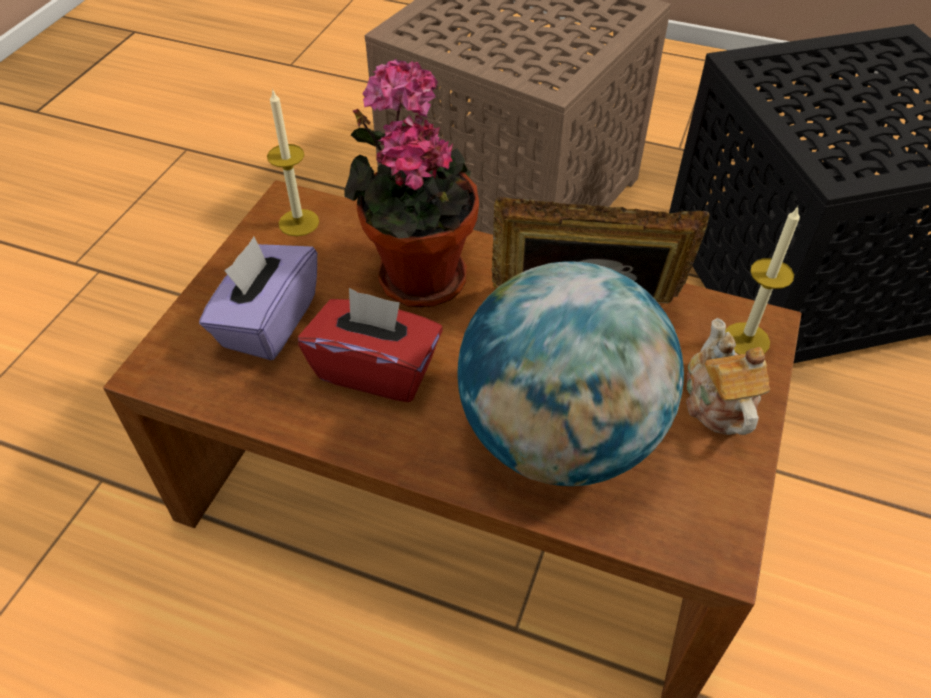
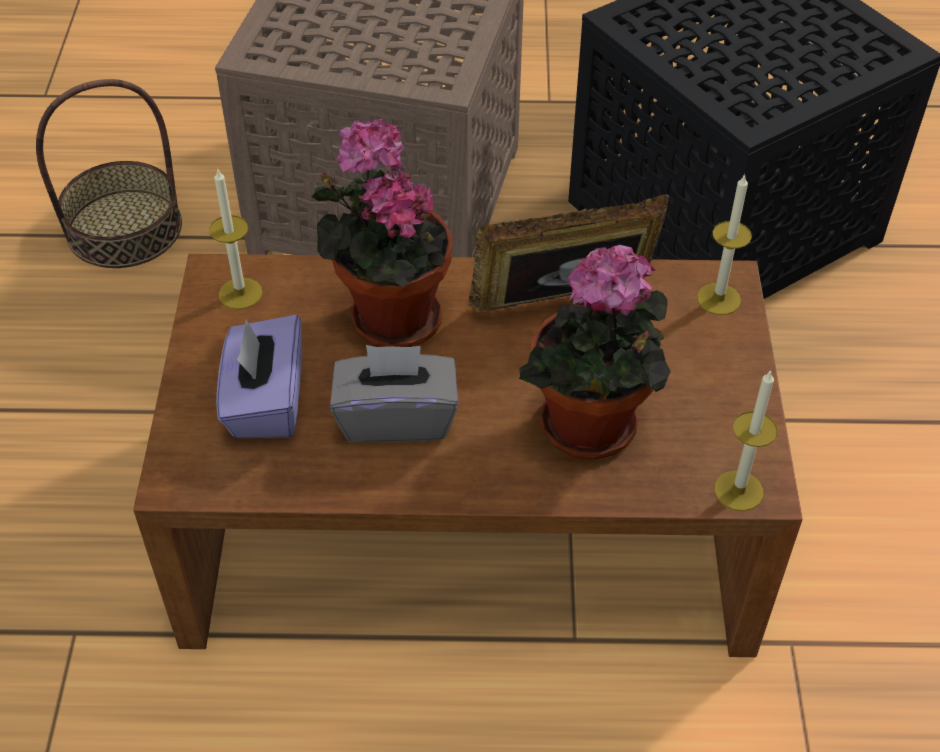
camera: 20 degrees left, 0 degrees up
(299, 171) = (124, 229): none -> basket
(376, 369) = (396, 418): red tissue box -> grey tissue box
(558, 437) = (590, 432): globe -> potted plant
(692, 548) = (738, 490): none -> candle
(716, 402) = (713, 362): teapot -> none

